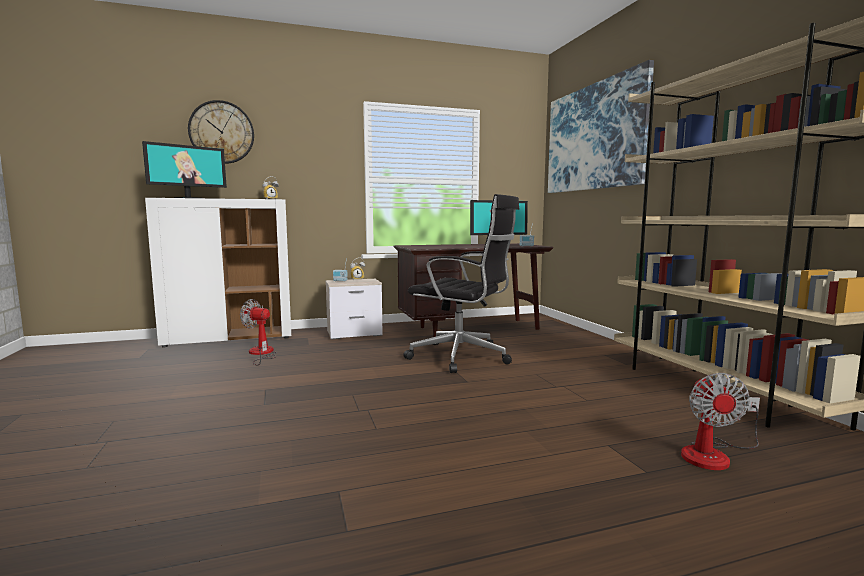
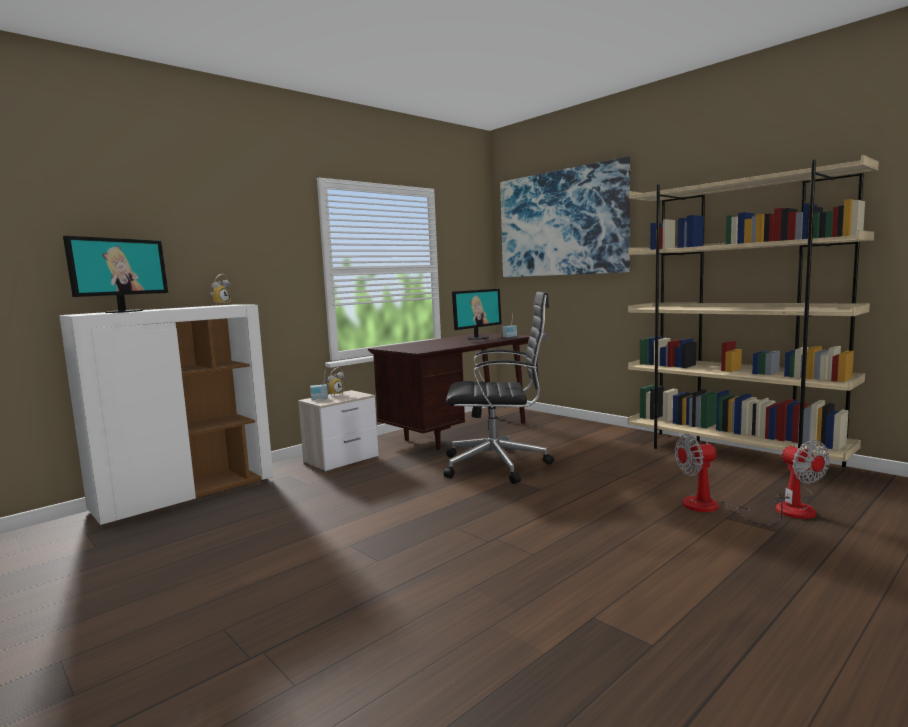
camera: 25 degrees left, 0 degrees up
(222, 132) = (147, 217): wall clock -> none
(261, 354) = (268, 506): fan -> fan (713, 508)

